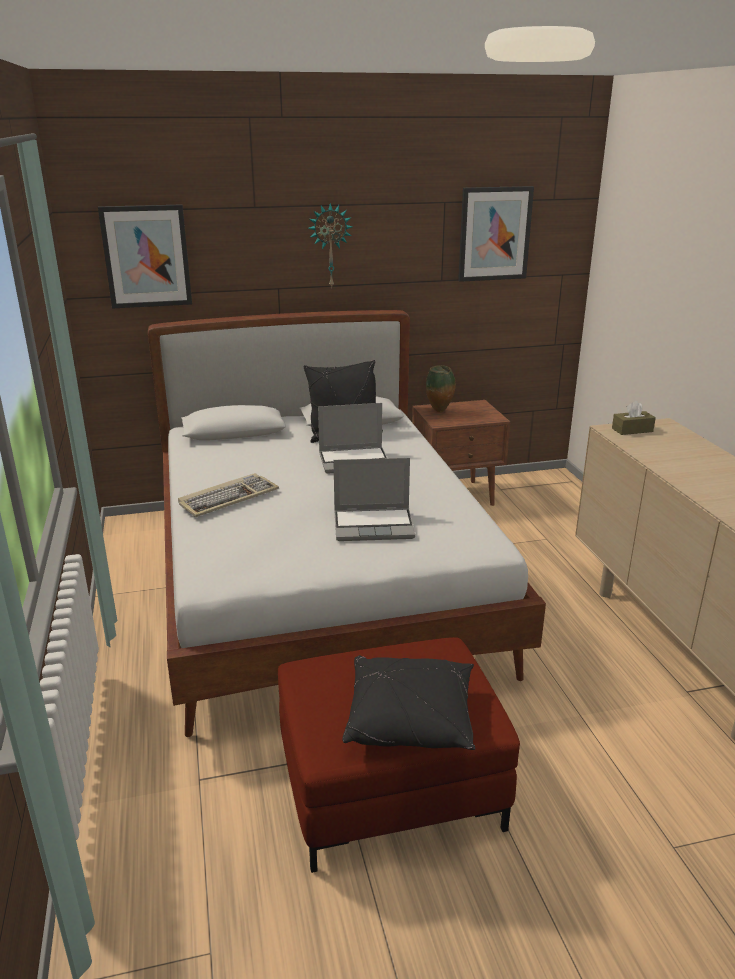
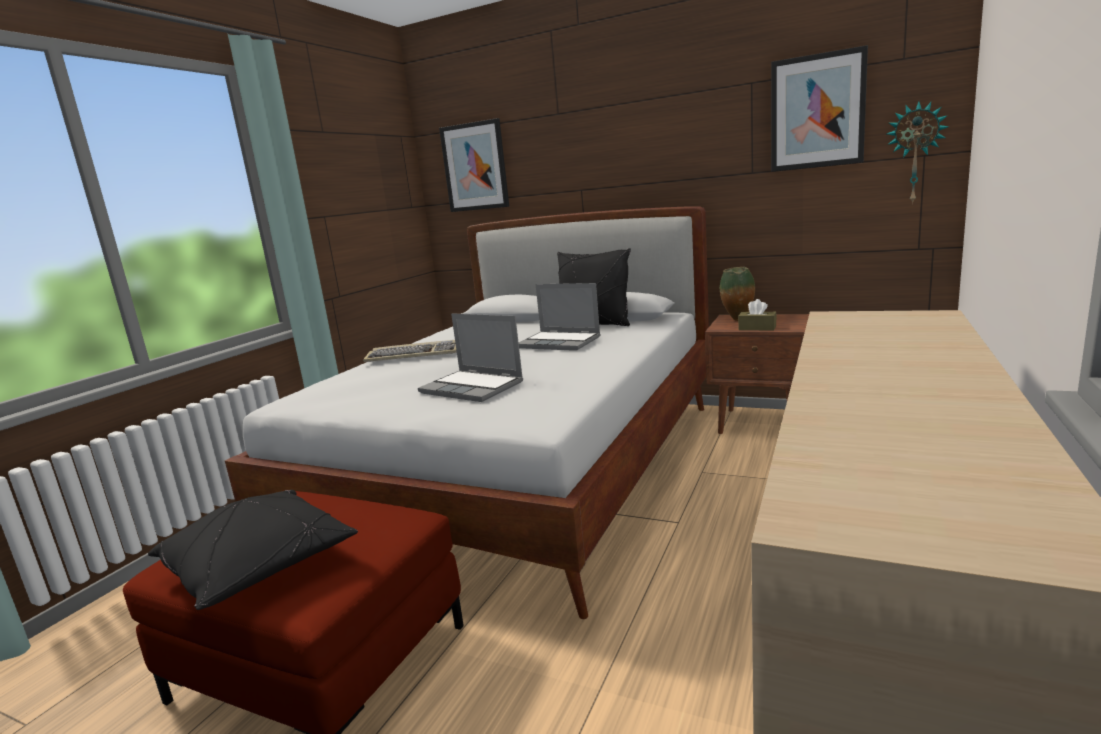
camera: 40 degrees right, 10 degrees down
(330, 246) = (626, 144): wall clock -> wall clock (915, 153)
(632, 430) = (864, 317): brown tissue box -> brown tissue box (757, 328)

